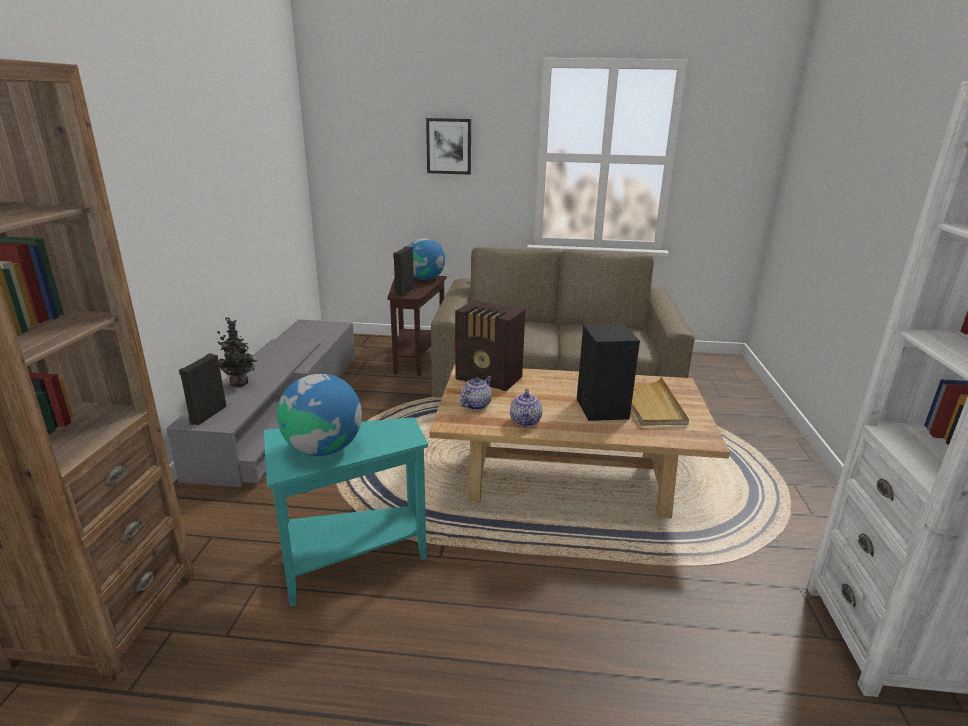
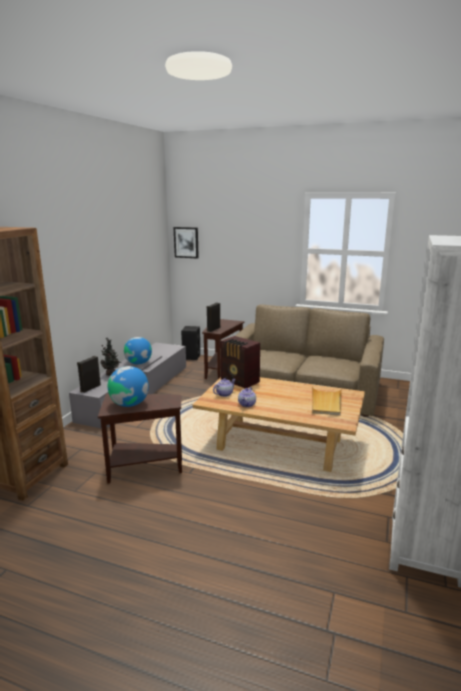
camera: 15 degrees right, 5 degrees down
(348, 561) = (142, 468): turquoise side table -> brown side table
(425, 278) = (230, 322): globe -> globe (138, 363)
(449, 146) = (249, 243): picture -> picture (186, 242)
(600, 408) = (294, 402): black speaker -> black speaker (191, 356)

